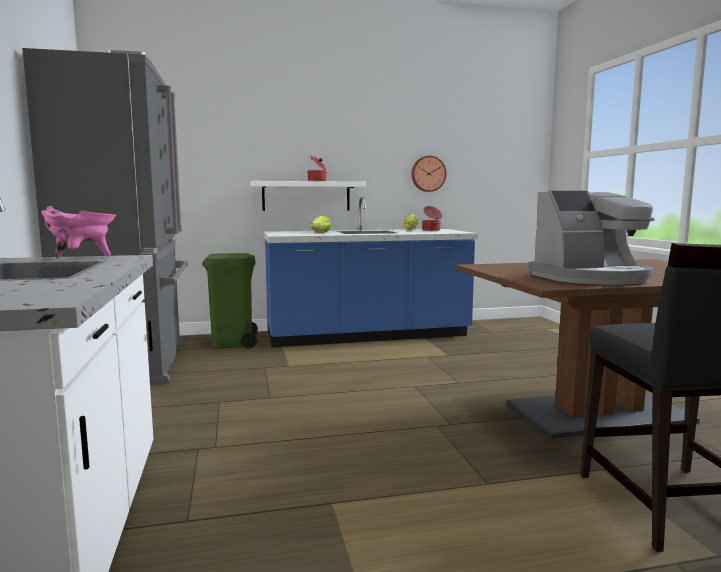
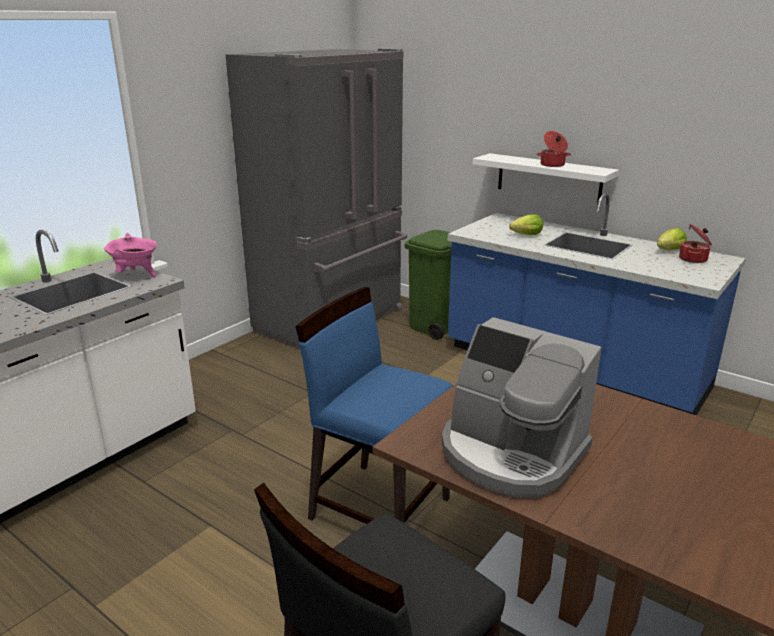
camera: 50 degrees right, 15 degrees up
(419, 428) = (379, 507): none -> blue chair
(428, 173) = (729, 169): wall clock -> none

